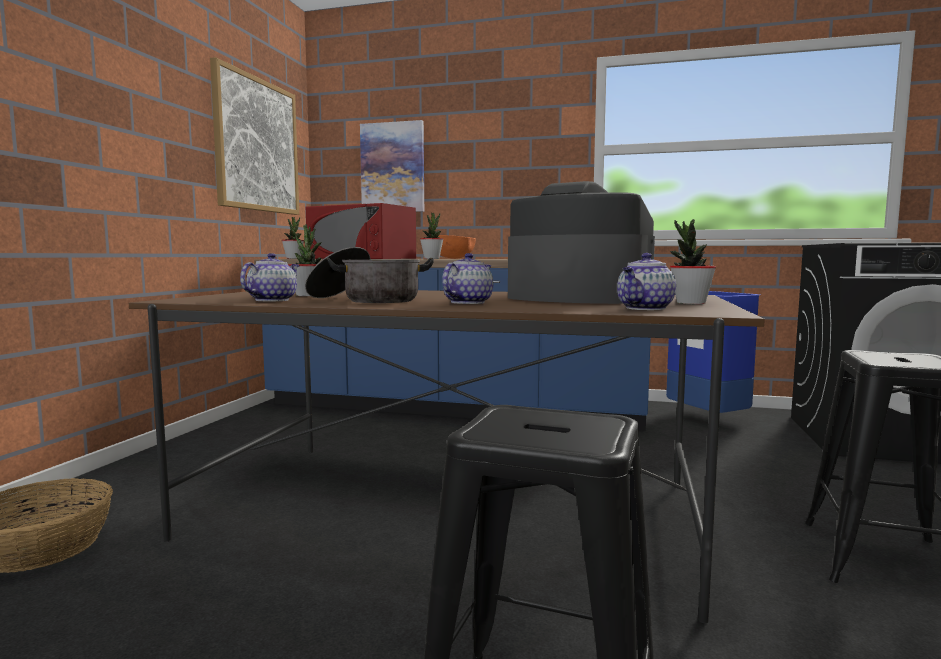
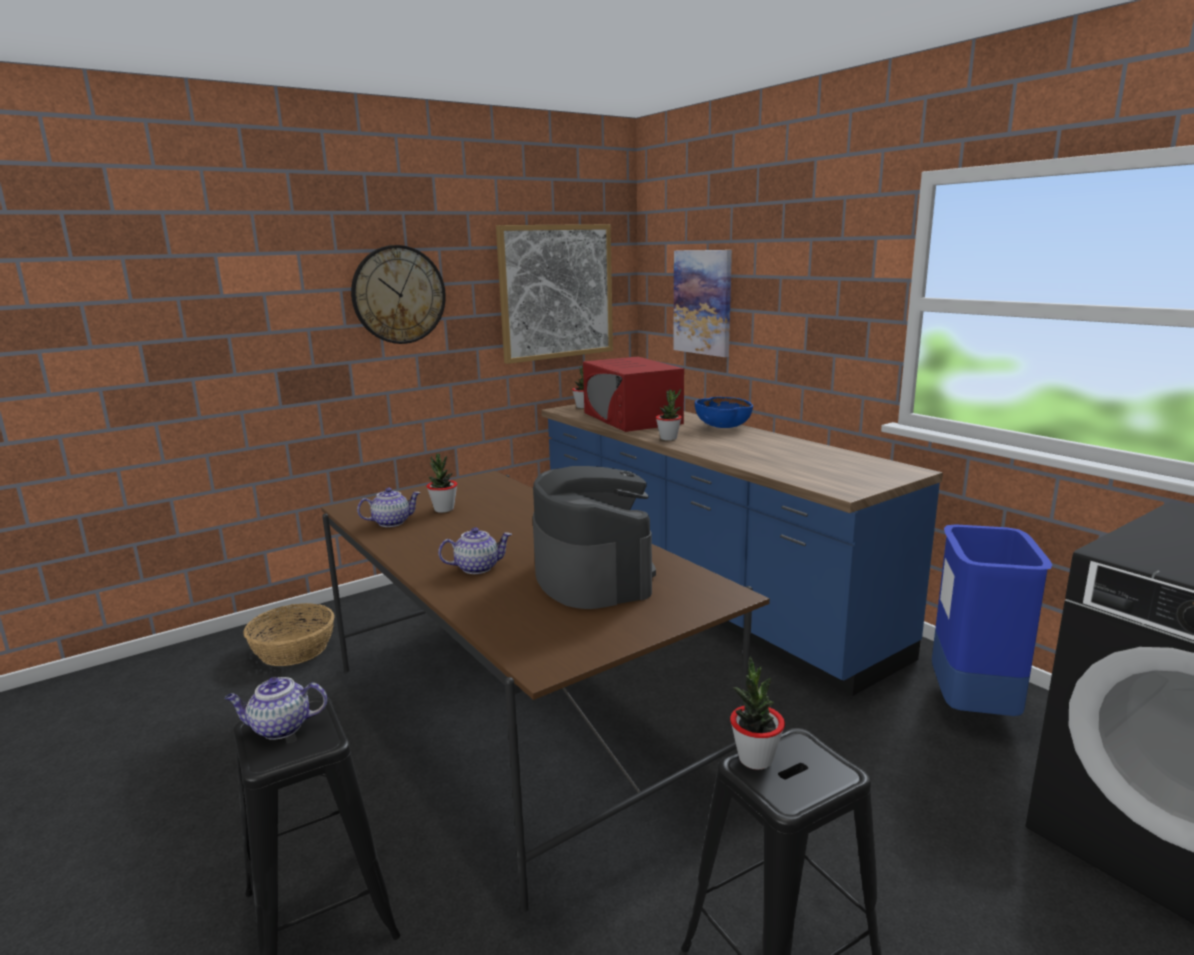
camera: 40 degrees right, 10 degrees up
(120, 96) = (398, 295): none -> wall clock
(366, 300) = (440, 538): cooking pot -> none
(451, 258) = (722, 427): orange bowl -> blue bowl
(645, 308) = (537, 631): teapot -> teapot (280, 728)
(690, 303) = (628, 626): potted plant -> potted plant (755, 759)

